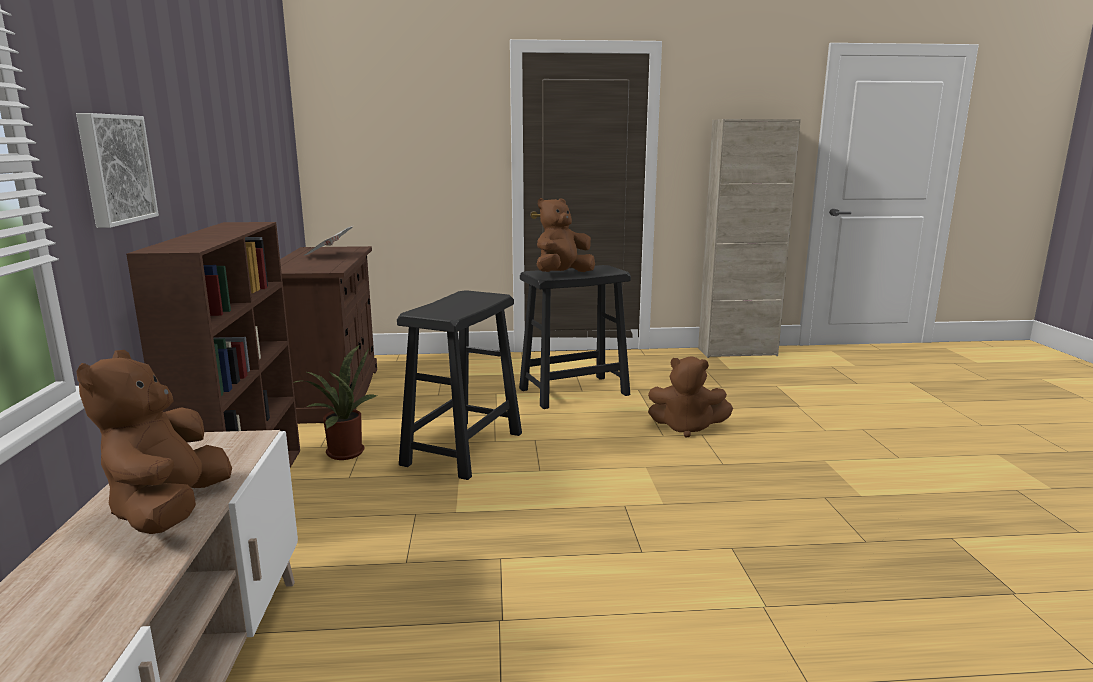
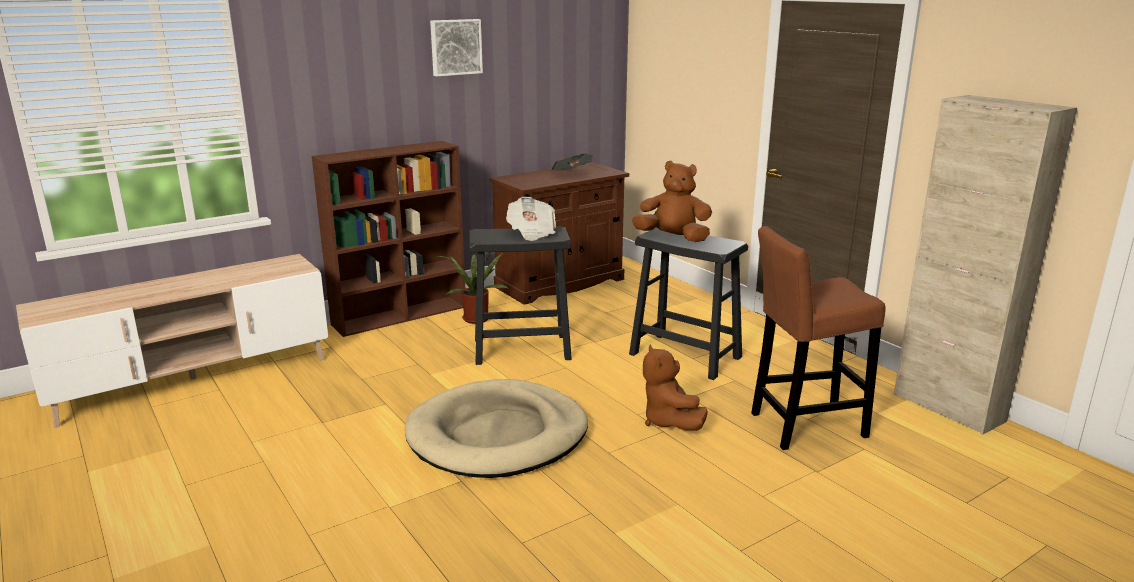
camera: 60 degrees right, 5 degrees up
(114, 169) = (320, 109): picture -> picture (455, 47)
(170, 511) = (218, 281): brown plush toy -> none
(462, 300) = (531, 232): none -> newspaper
(648, 505) = (498, 435): none -> beige dog bed
(731, 391) = (802, 426): none -> brown stool

